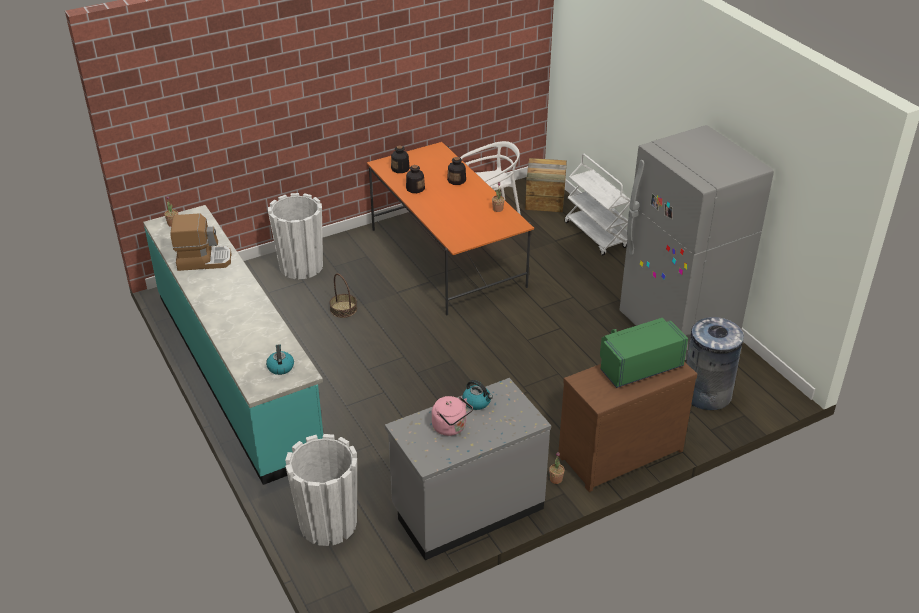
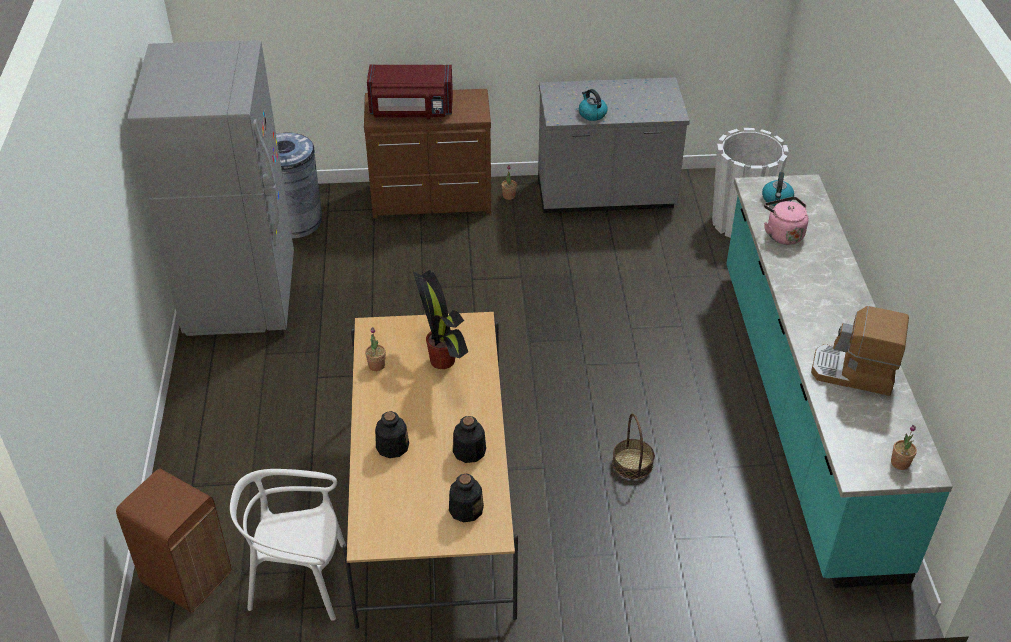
camera: 155 degrees left, 5 degrees up
(301, 266) = (668, 573): white planter -> none
(447, 257) = (432, 507): orange dining table -> beige dining table
(451, 427) = (629, 102): pink kettle -> pink kettle (783, 234)
(462, 220) = (443, 361): none -> potted plant
(544, 200) = (187, 578): crate -> brown trash can
(596, 235) = (185, 470): white cart -> none
(638, 366) = (411, 111): green microwave -> red microwave

